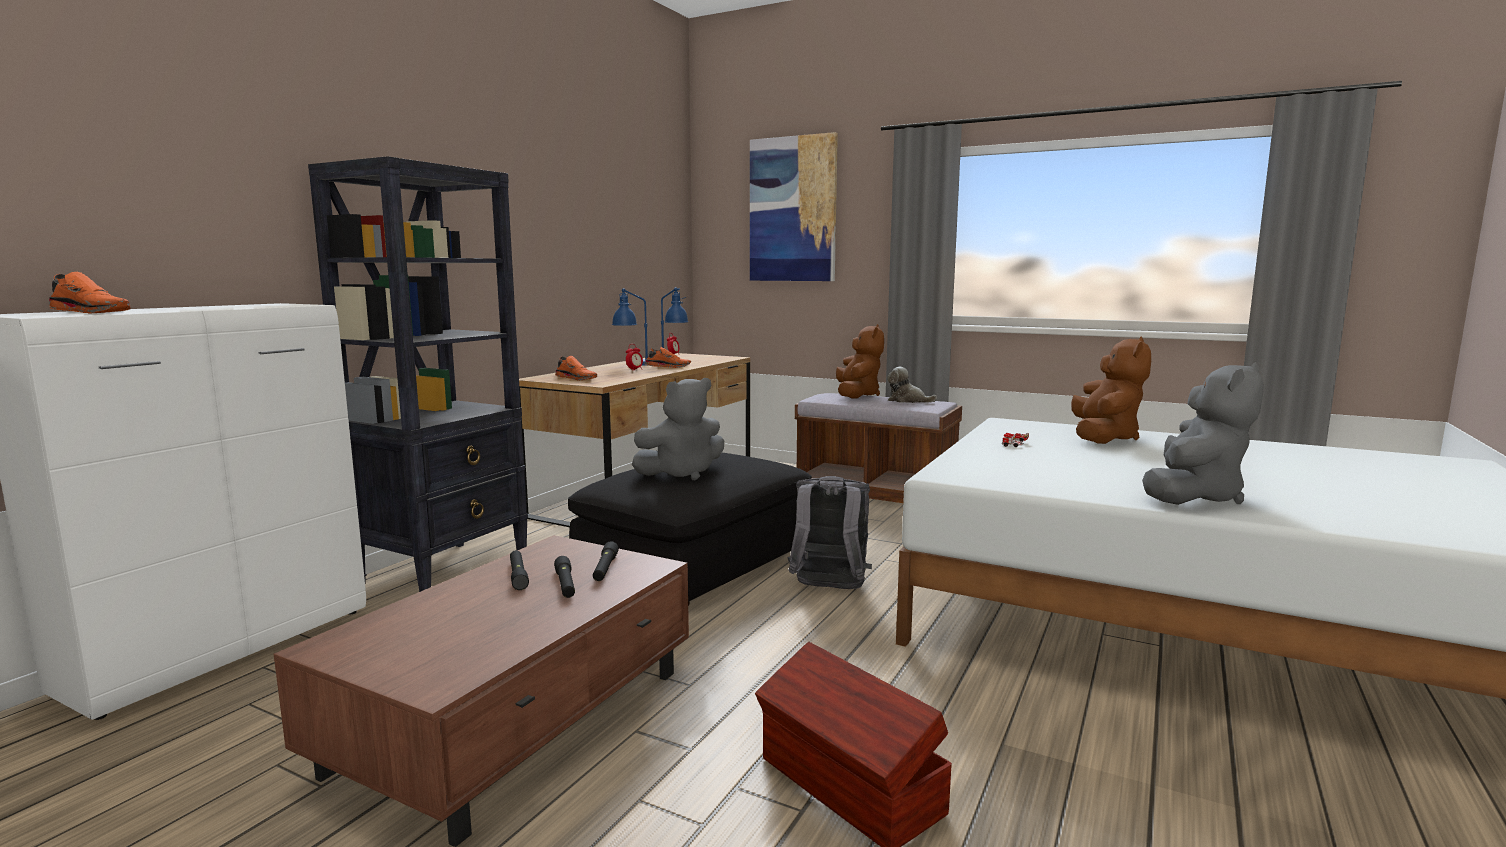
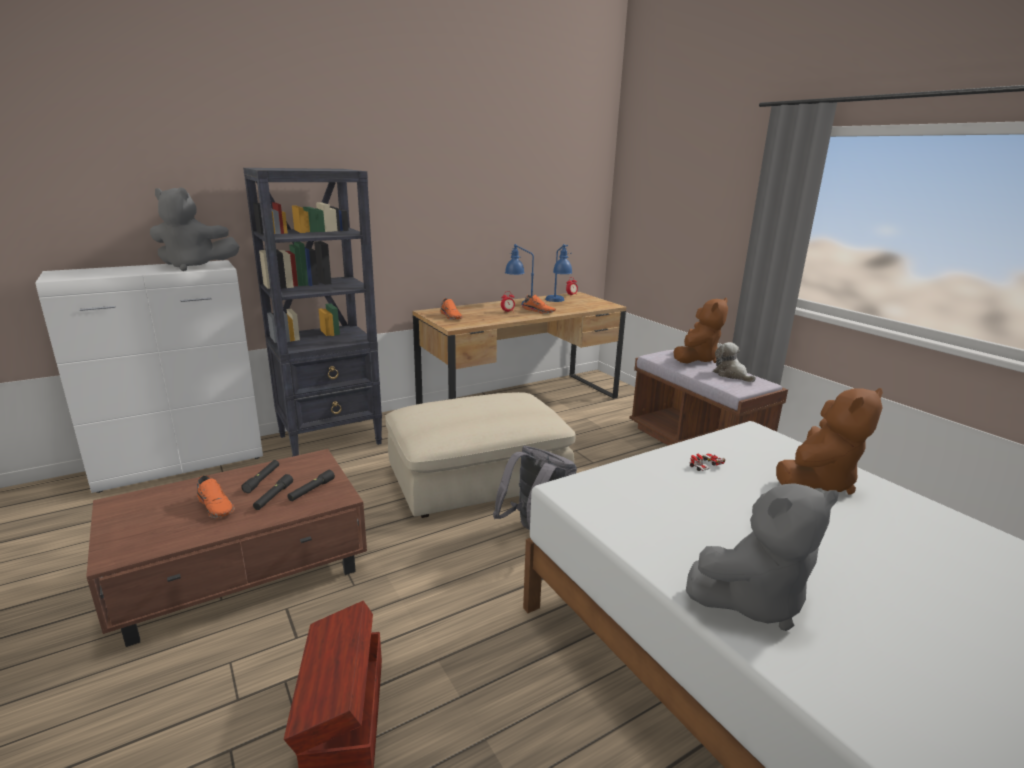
camera: 30 degrees right, 10 degrees up
(93, 312) = (91, 273): orange shoe -> orange shoe (216, 506)
(682, 473) = (459, 414): grey plush toy -> grey plush toy (194, 267)
(697, 561) = (478, 478): black ottoman -> beige ottoman
(793, 210) = (684, 178): picture -> none

